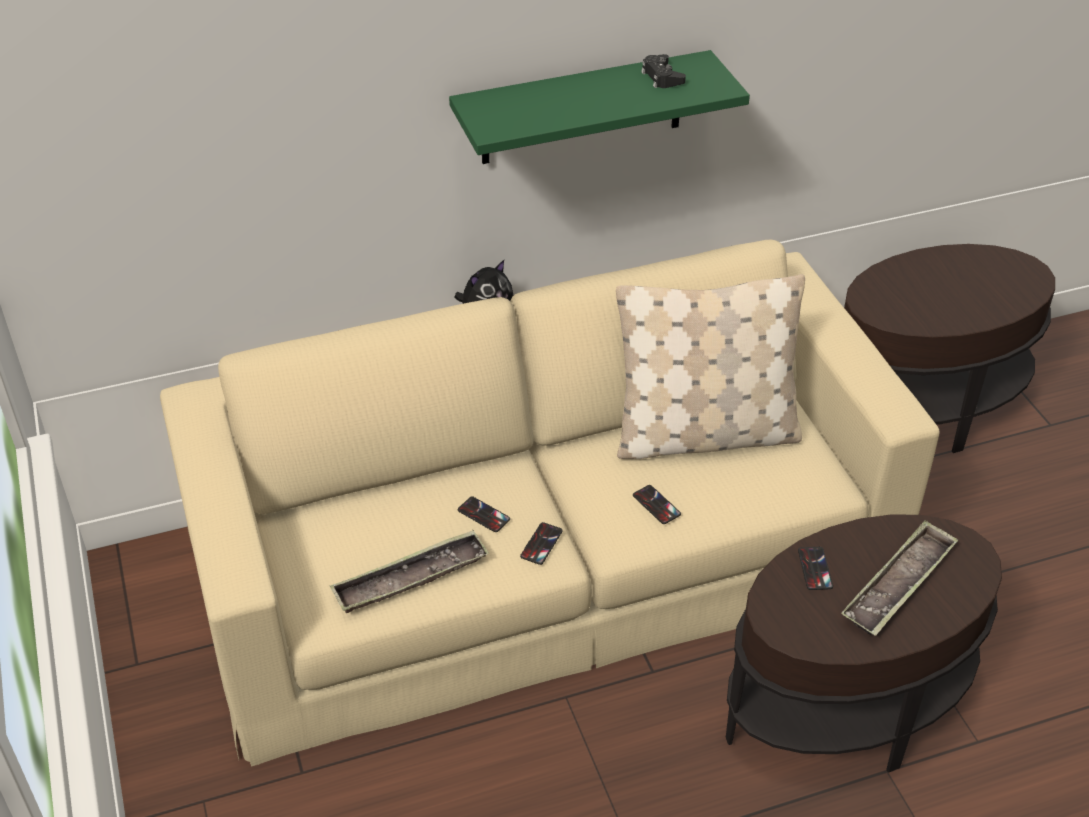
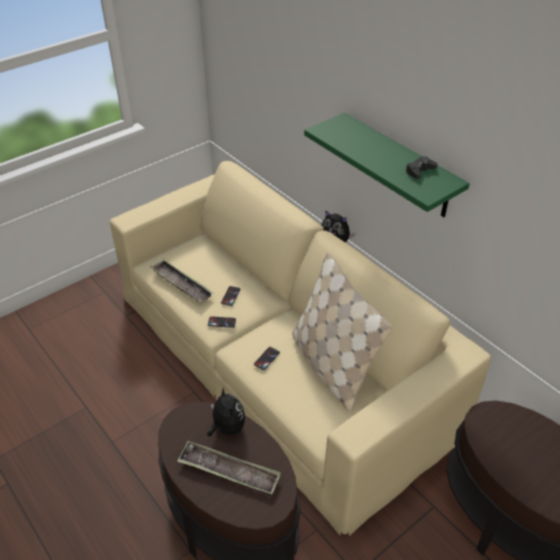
camera: 70 degrees right, 0 degrees up
(815, 568) = (227, 428): phone -> plush toy

